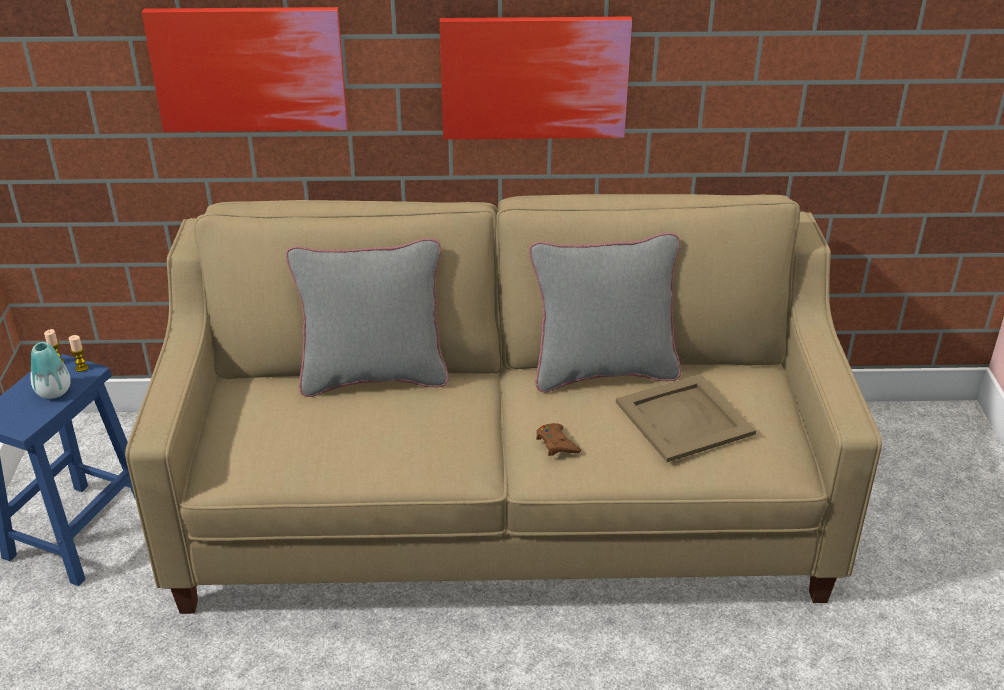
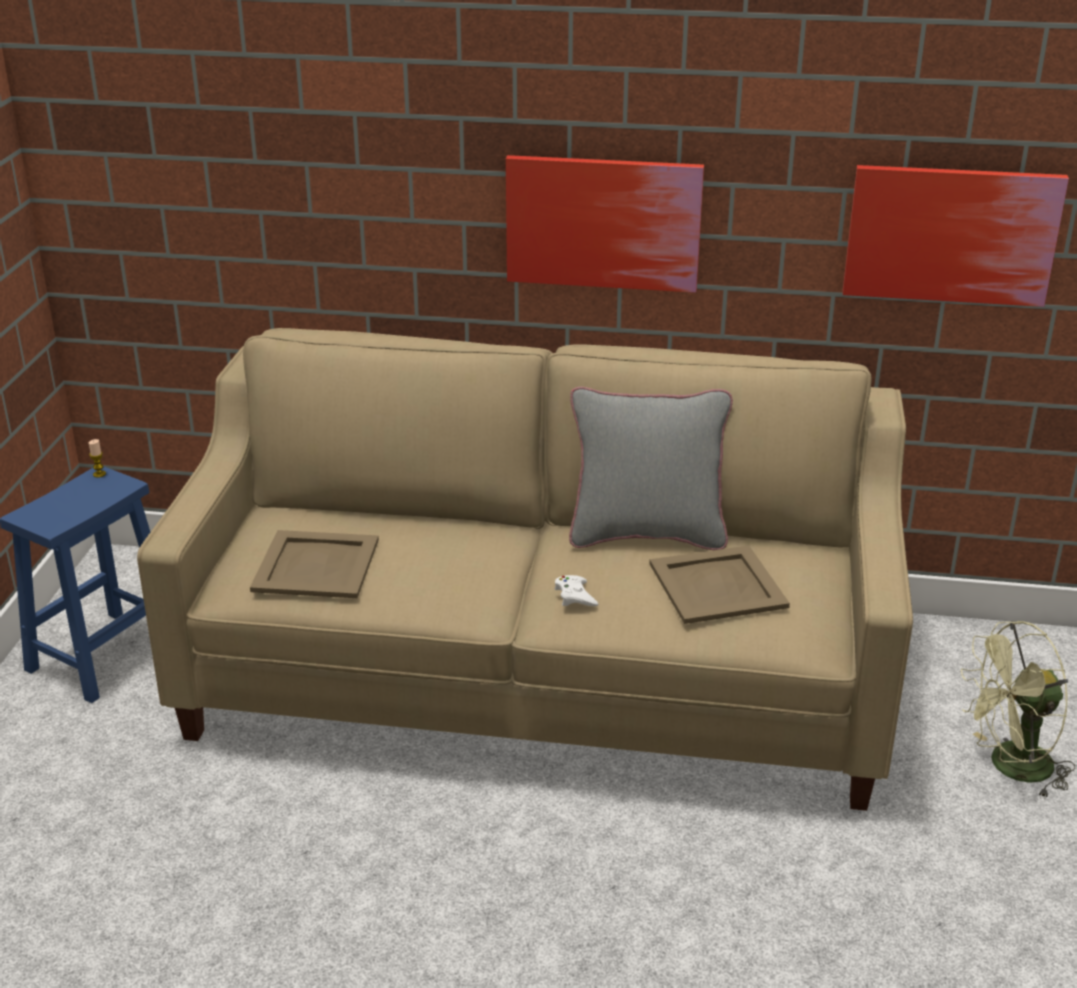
camera: 10 degrees right, 5 degrees down
(54, 392) = (89, 499): vase -> none
(82, 368) = (121, 481): candle -> none
(249, 69) = (317, 196): picture -> picture (951, 234)
(299, 439) = (315, 565): none -> beige tray
(373, 376) = (407, 517): grey pillow -> none
(556, 444) = (575, 596): brown game controller -> white game controller
(935, 543) = (1010, 768): none -> green fan

